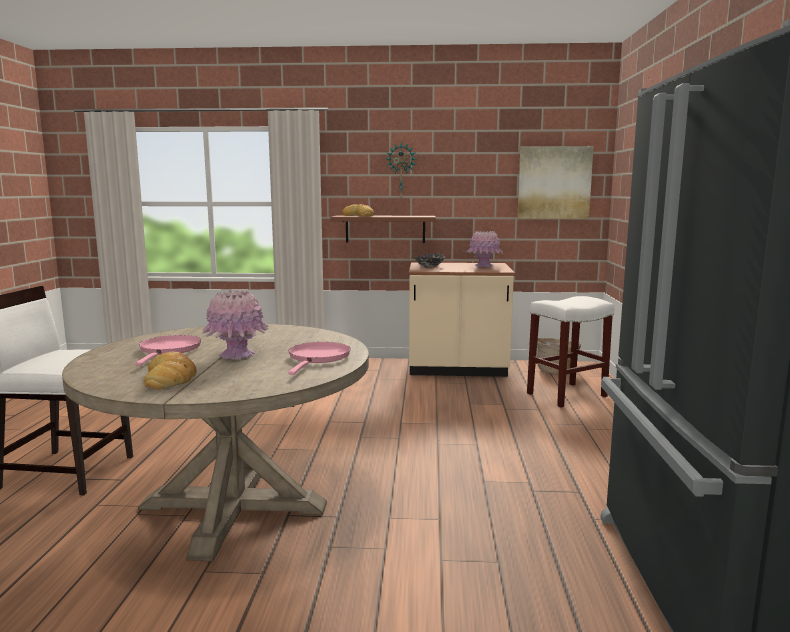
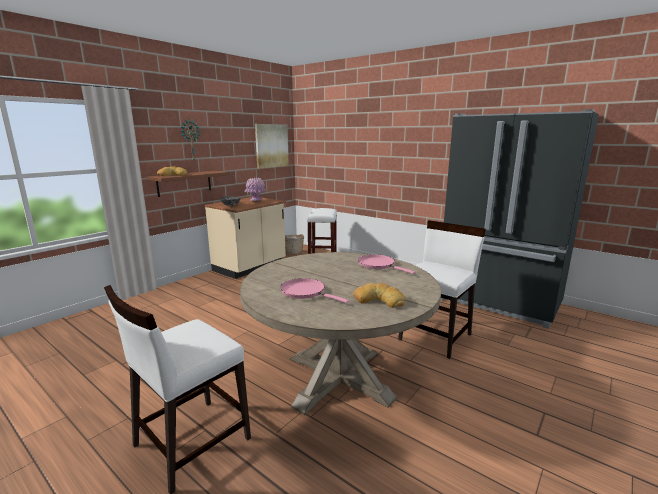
camera: 55 degrees left, 5 degrees up
(236, 355) = (346, 278): pink vase -> none
(439, 552) = (436, 337): none -> white chair

